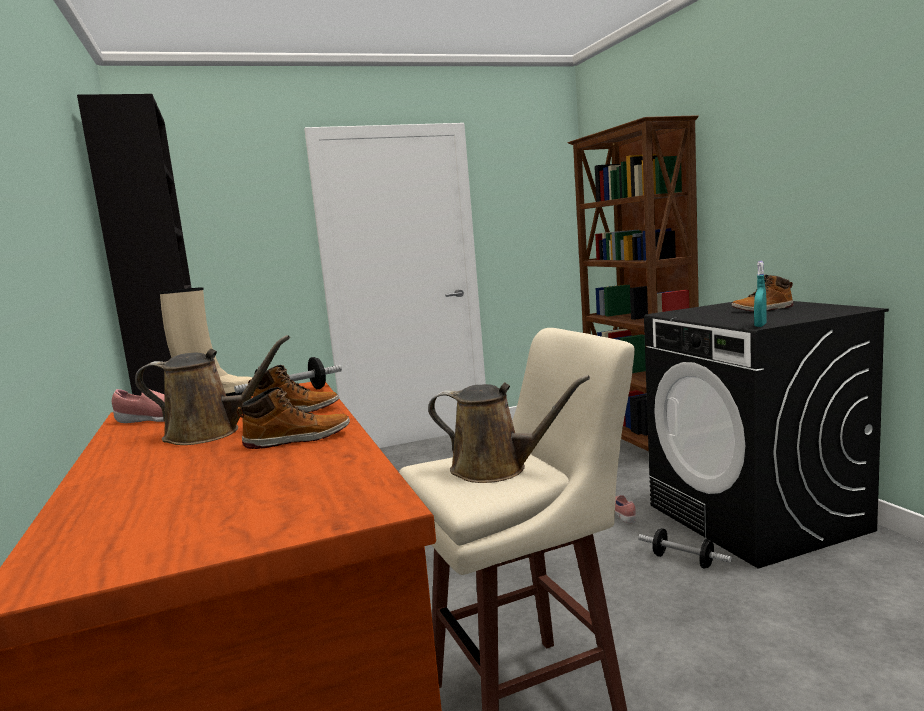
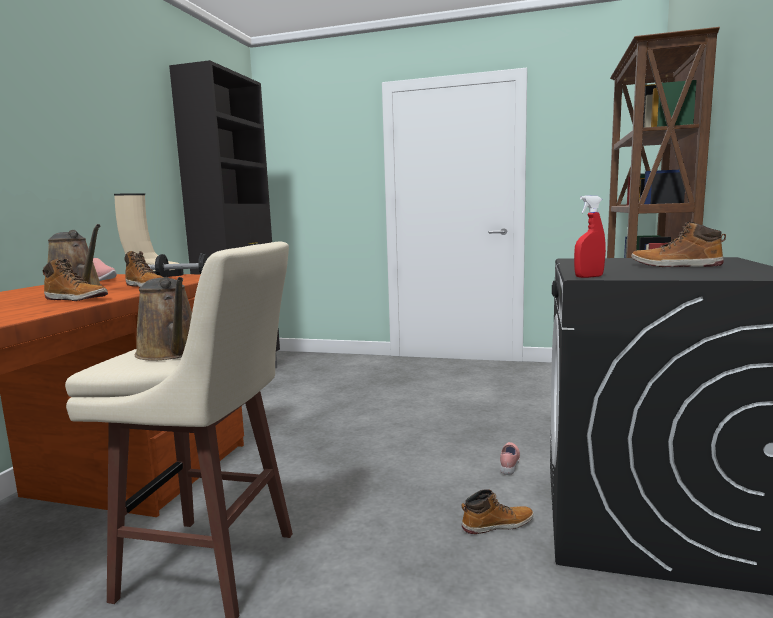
camera: 35 degrees right, 0 degrees up
(683, 560) = (497, 524): dumbbell -> boot
(760, 325) = (588, 277): turquoise spray bottle -> red spray bottle

